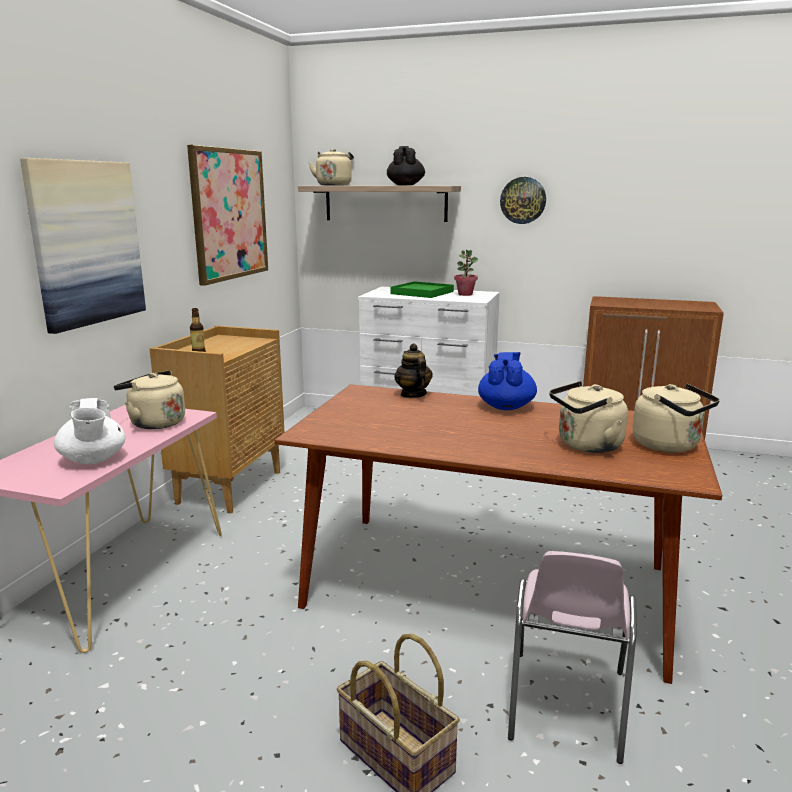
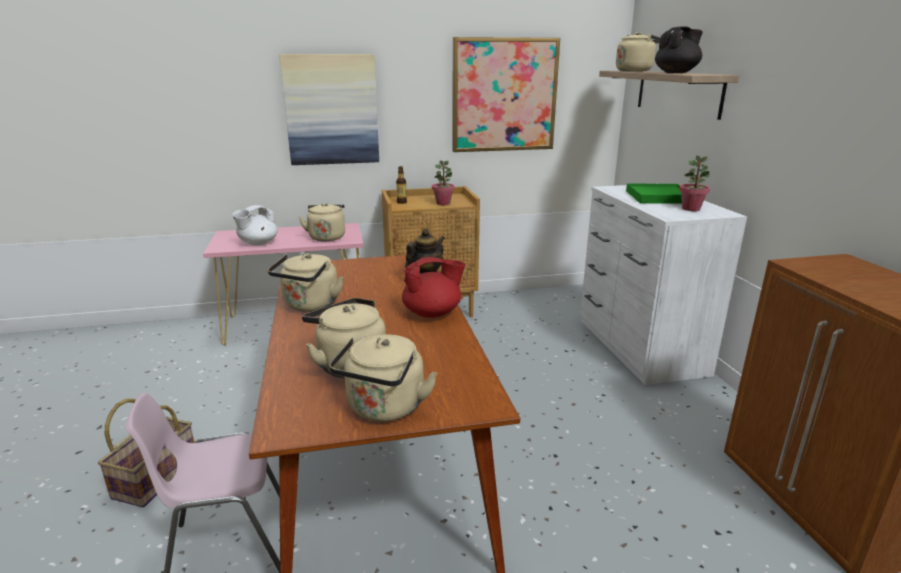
camera: 60 degrees right, 5 degrees up
(240, 345) = (443, 203): none -> potted plant
(434, 443) = (309, 305): none -> beige kettle
(506, 406) = (433, 313): blue teapot -> red teapot
(523, 200) = (796, 98): wall clock -> none

